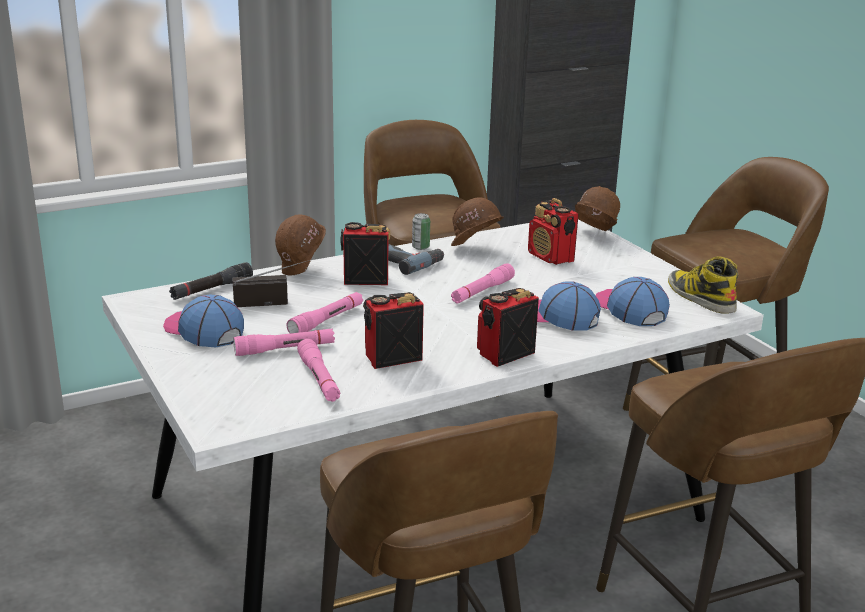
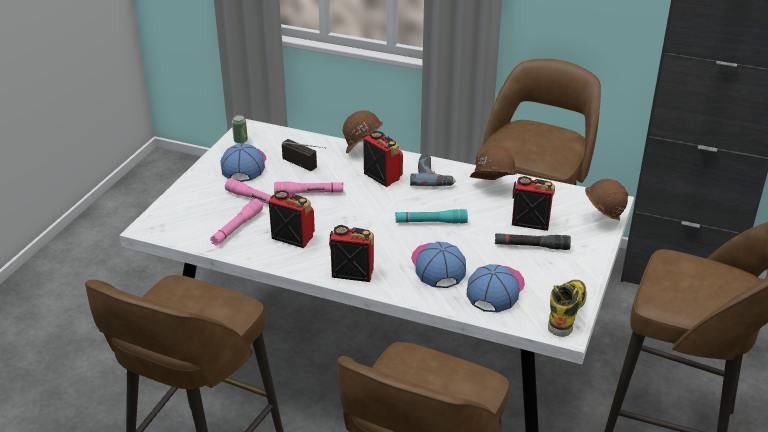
camera: 50 degrees right, 10 degrees up
(212, 289) = (294, 140): black flashlight -> black flashlight (531, 246)
(420, 247) = (462, 169): can -> can (240, 141)
(482, 291) = (431, 222): pink flashlight -> turquoise flashlight
(551, 257) = (530, 221): radio -> radio turned 90 degrees clockwise

